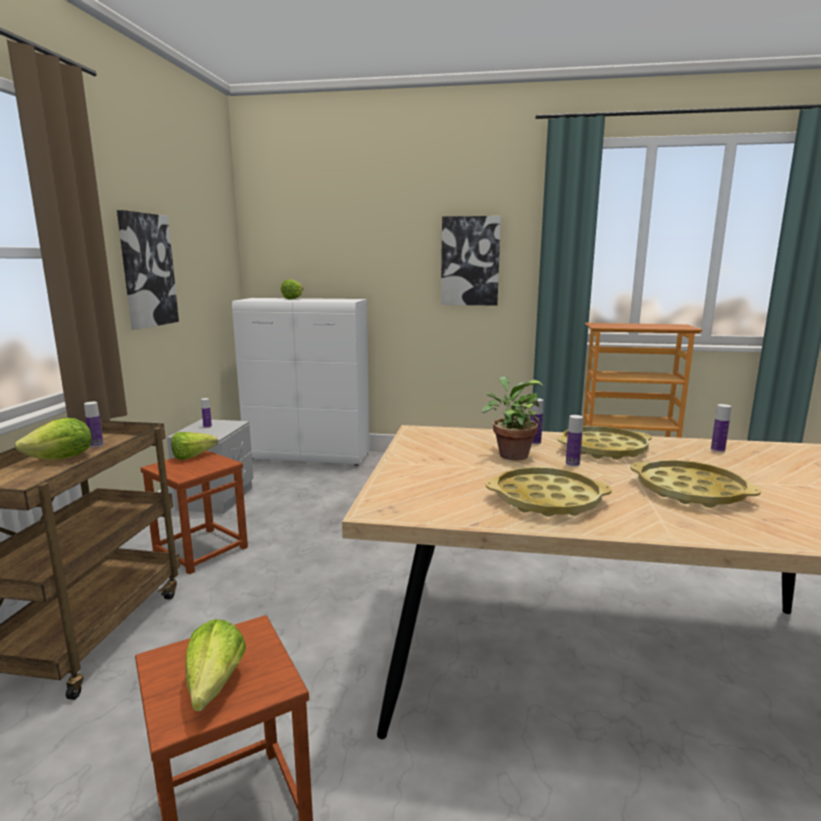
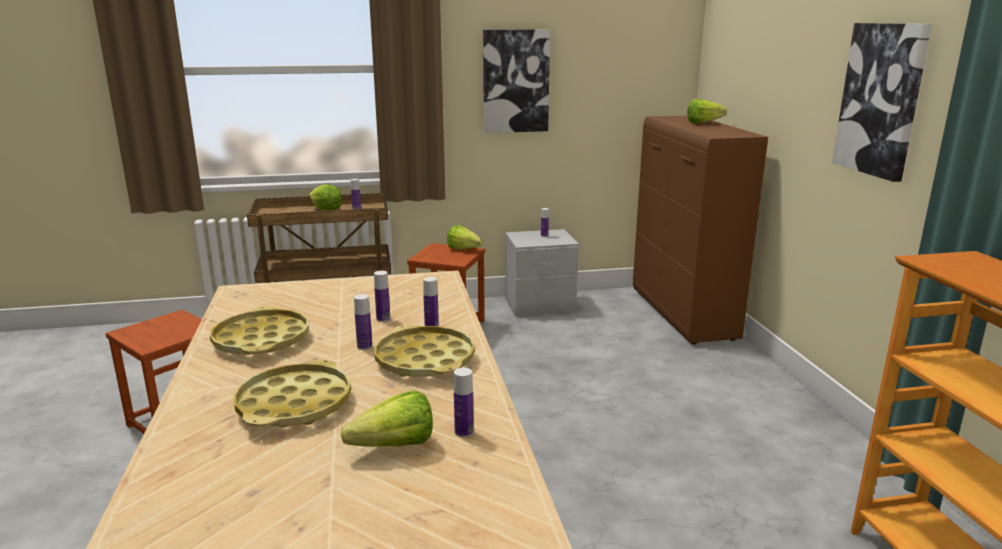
camera: 70 degrees right, 5 degrees up
(210, 693) = (144, 333): lettuce -> lettuce (387, 447)
(309, 456) = (683, 315): white cabinet -> brown cabinet
(510, 454) = (383, 319): potted plant -> bottle

